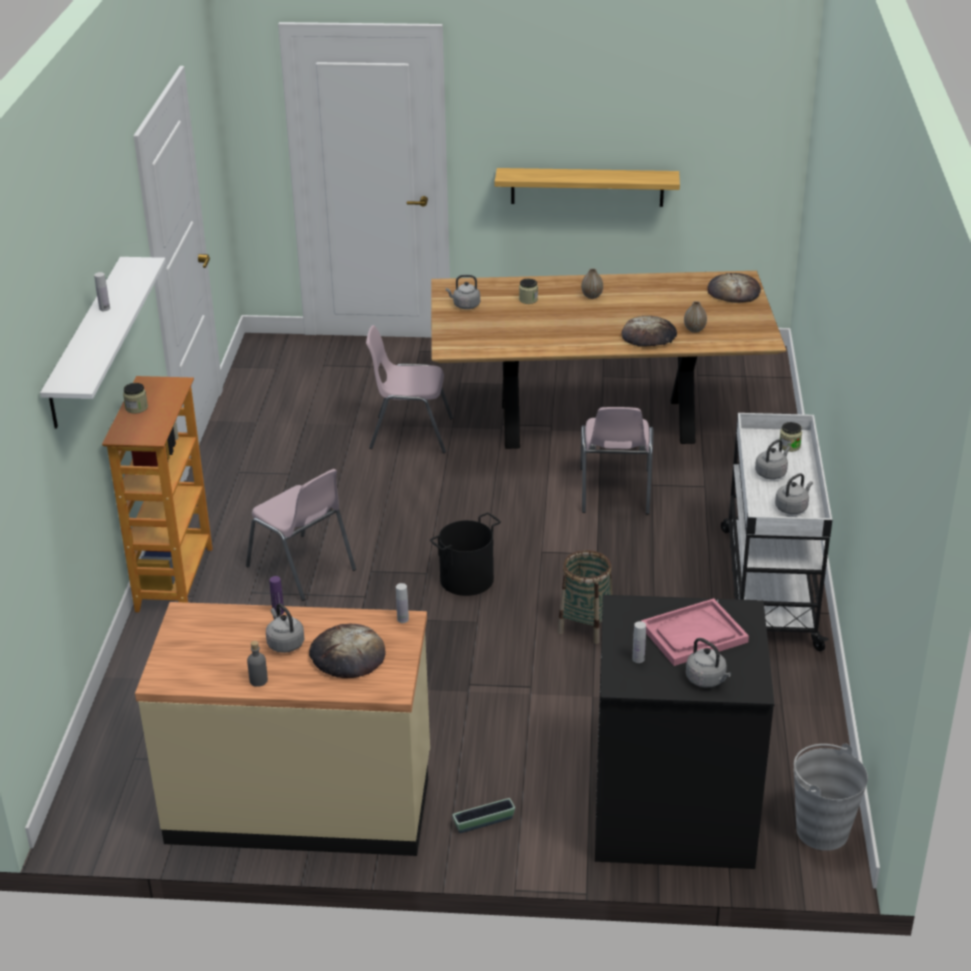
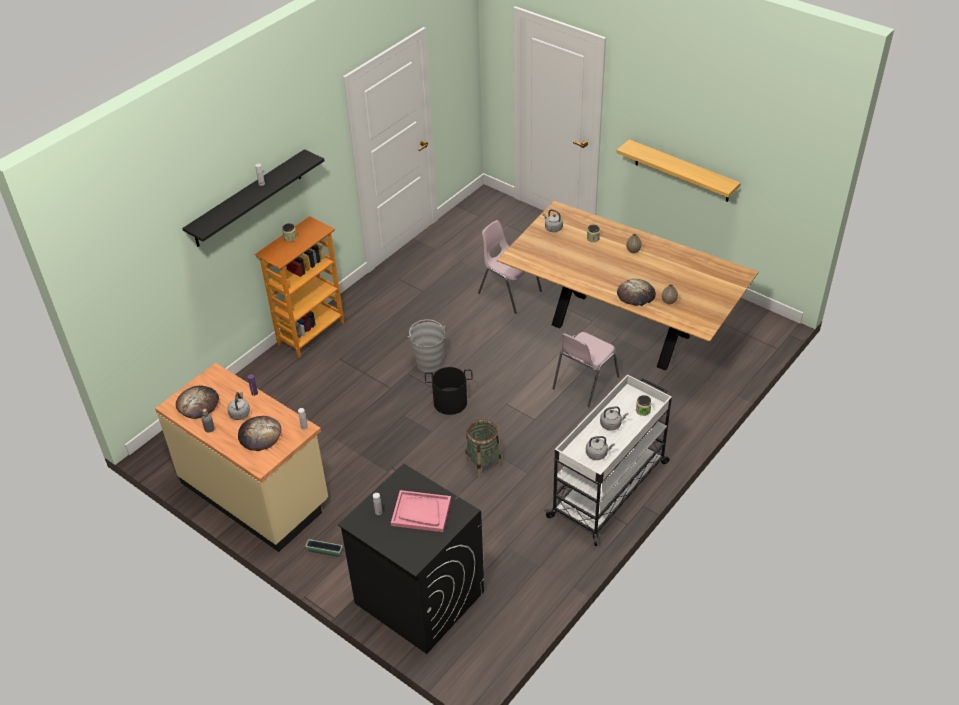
camera: 35 degrees right, 10 degrees up
(86, 342) = (248, 199): white shelf -> black shelf
(302, 569) = (375, 356): pink chair -> none
(707, 680) = (398, 543): grey kettle -> none
(733, 291) = (725, 282): bread -> bread (198, 403)
(821, 831) = (482, 653): grey bucket -> grey bucket (429, 362)

